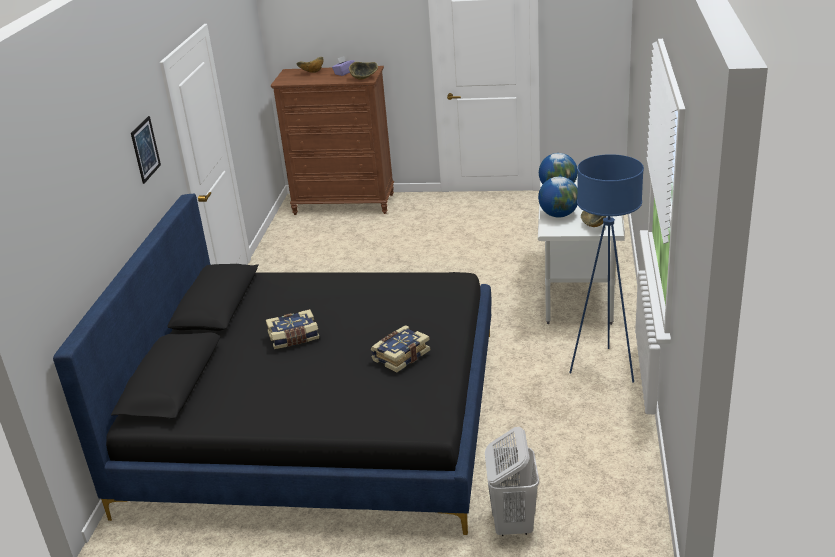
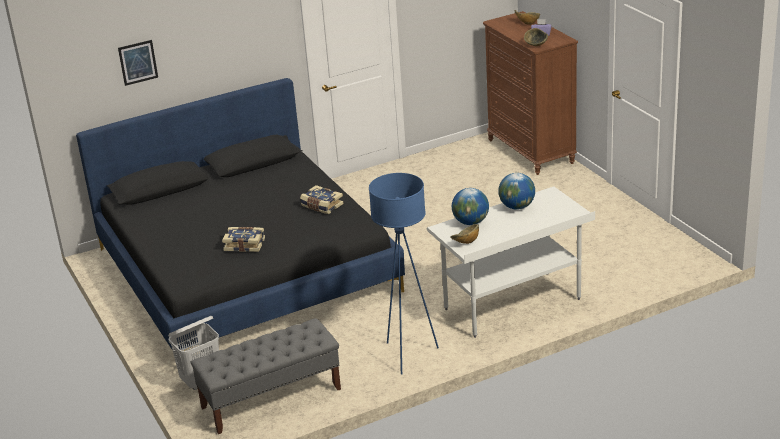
camera: 55 degrees right, 0 degrees up
(145, 149) = (247, 36): picture -> picture (138, 62)
(294, 337) = (236, 203): book -> book (321, 206)
(599, 480) = (271, 398): none -> grey bench

